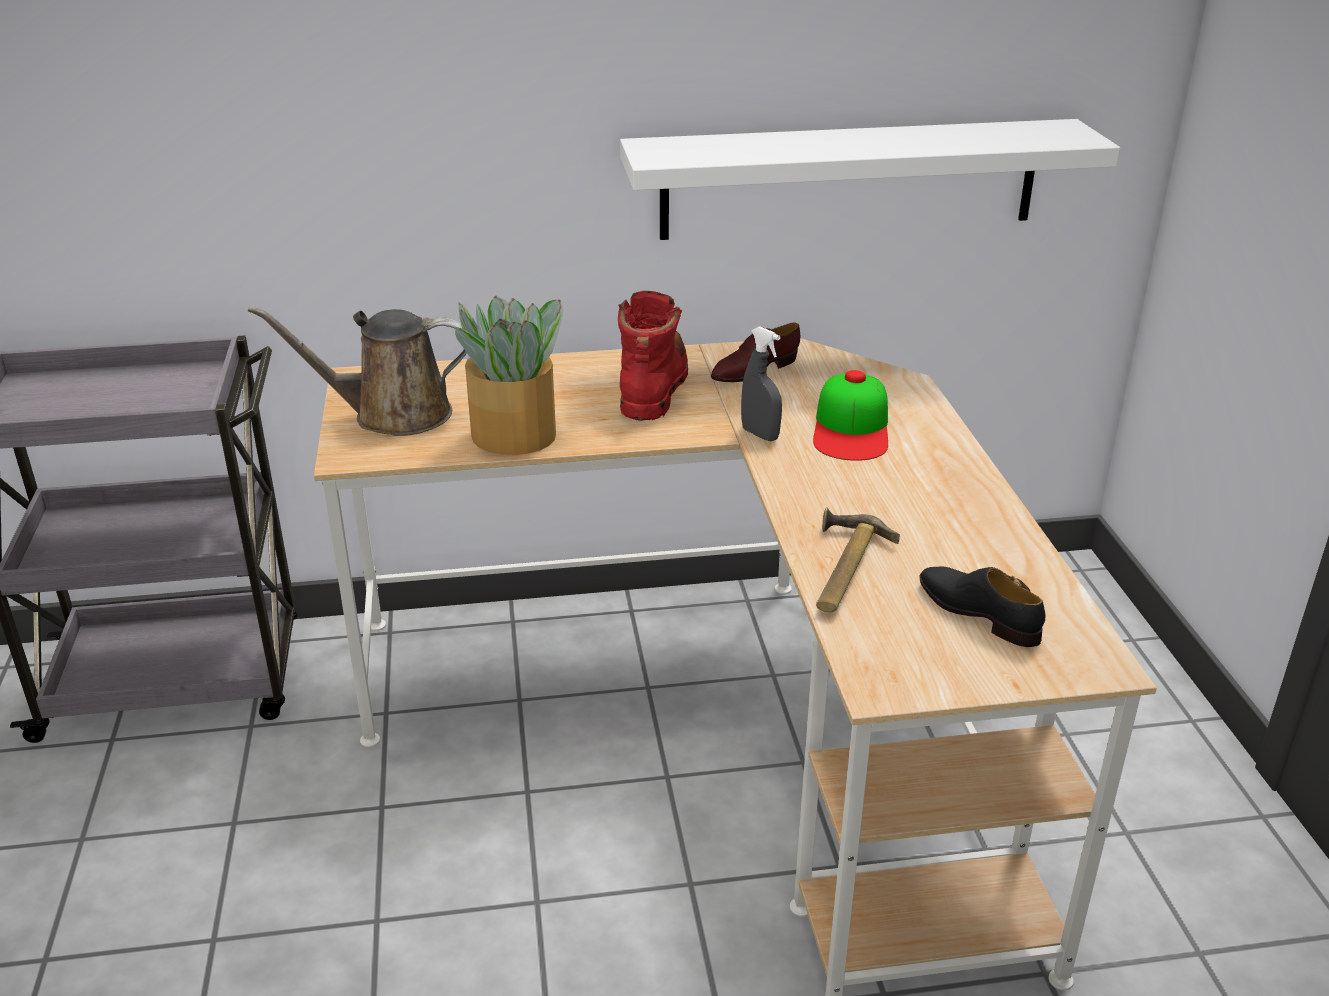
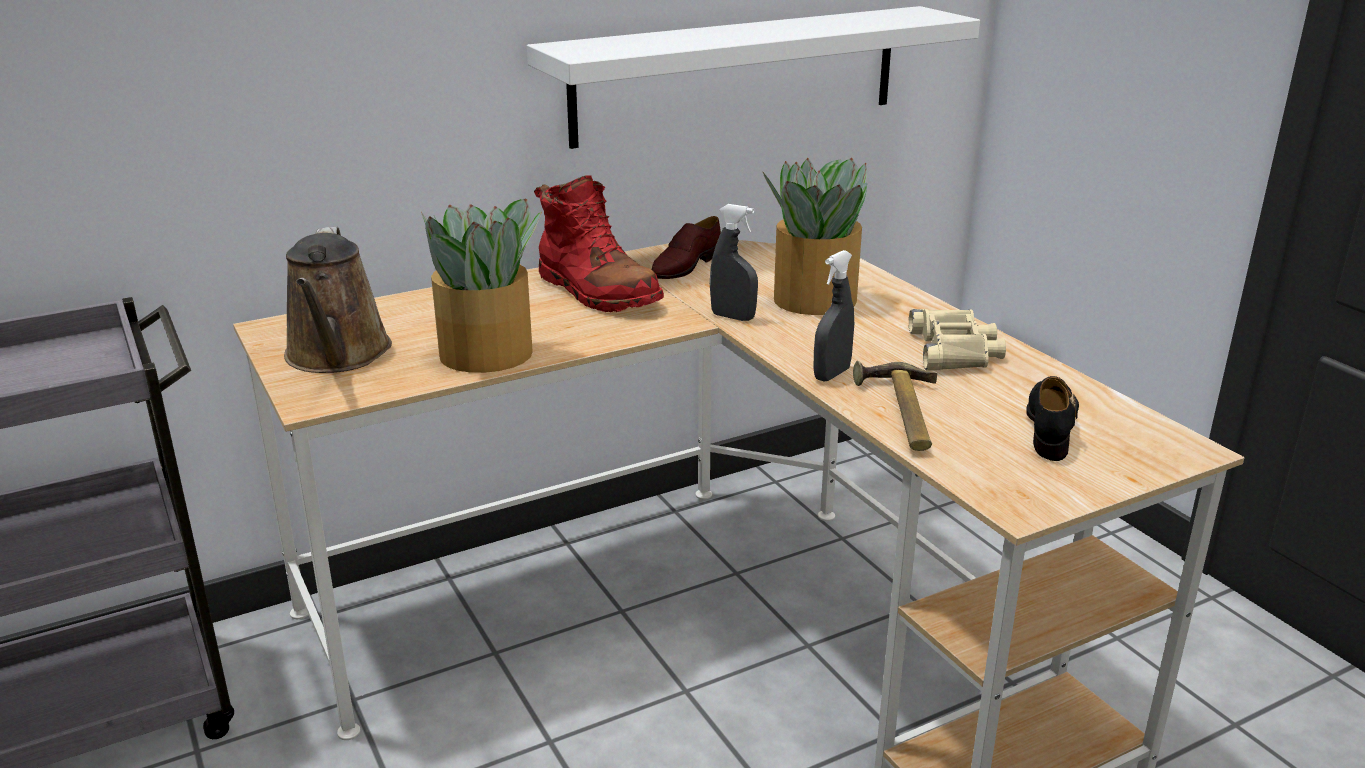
camera: 20 degrees left, 5 degrees down
(392, 415) = (337, 356): brown watering can -> brown watering can turned 75 degrees counterclockwise
(653, 385) = (597, 292): red boot -> red boot turned 150 degrees clockwise
(808, 514) = (831, 374): none -> grey spray bottle
(852, 428) = (812, 300): cap -> potted plant
(951, 511) = (955, 350): none -> beige binoculars
(978, 613) = (1050, 427): black shoe -> black shoe turned 75 degrees clockwise

